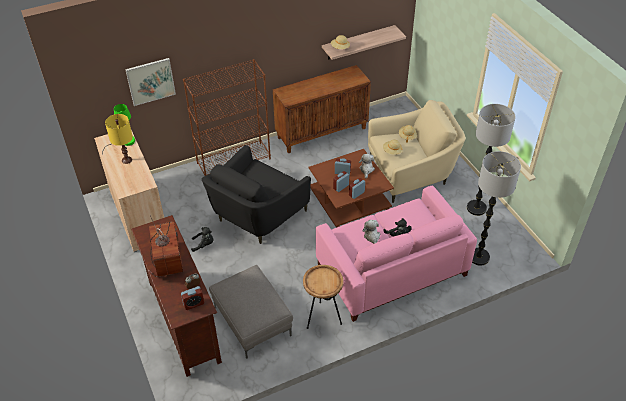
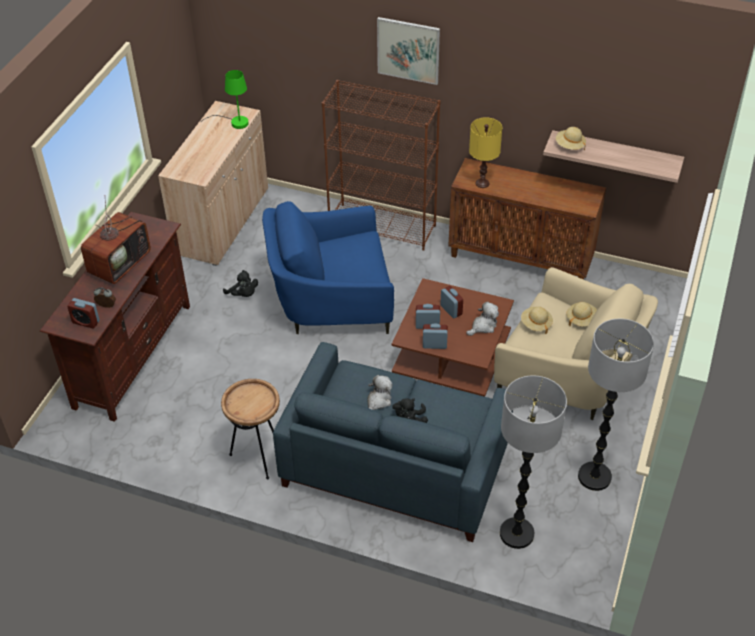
camera: 45 degrees right, 0 degrees up
(127, 160) = (214, 141): yellow table lamp -> yellow table lamp (482, 183)
(150, 81) = (298, 63): picture -> picture (408, 50)
(251, 321) = (189, 404): grey ottoman -> none
(257, 215) = (331, 302): black armchair -> blue armchair
(390, 269) = (395, 465): pink sofa -> blue sofa

